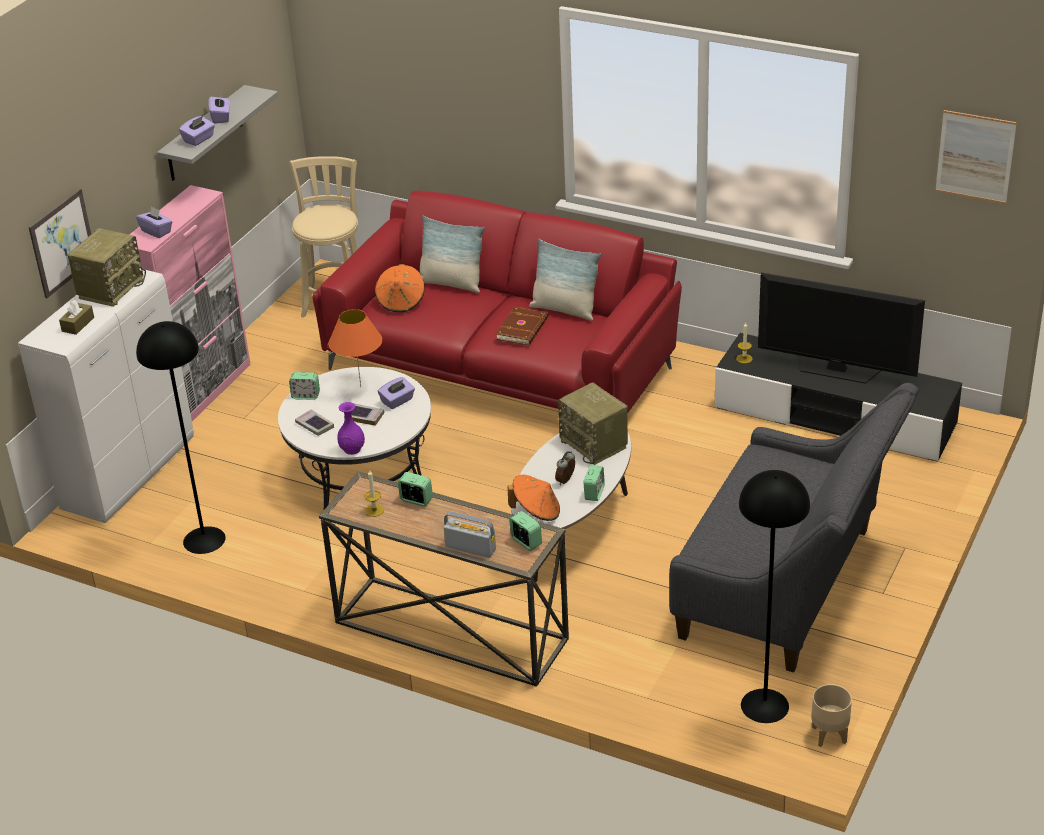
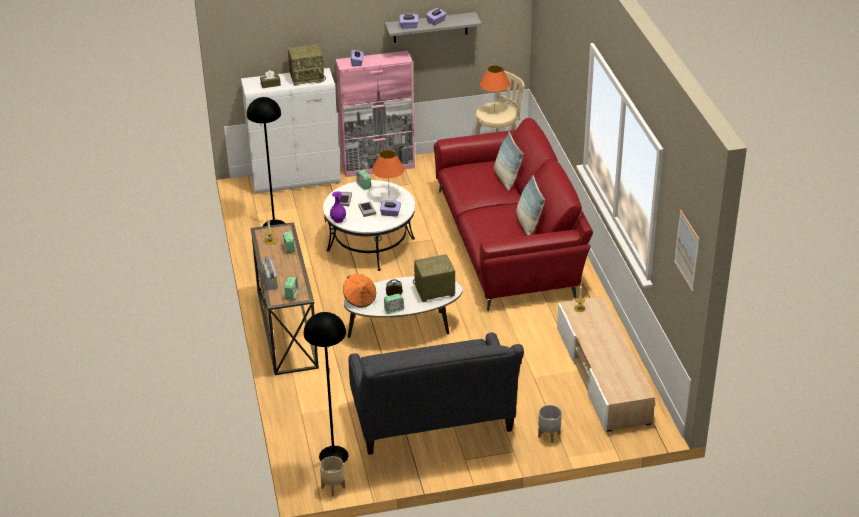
camera: 50 degrees right, 0 degrees up
(62, 243) = (292, 42): picture -> none
(324, 220) = (494, 111): none -> orange table lamp
(401, 301) = (470, 172): orange hat -> none
(523, 328) = (493, 219): brown book -> none
(595, 444) = (434, 291): radio -> radio turned 60 degrees clockwise
(834, 417) = (602, 375): black tv stand -> beige tv stand
(836, 369) = (609, 345): television -> none
(902, 507) = (548, 435): none -> grey planter

